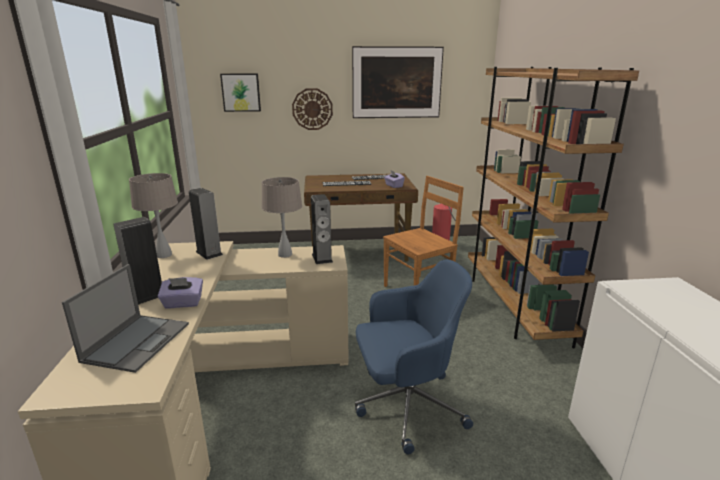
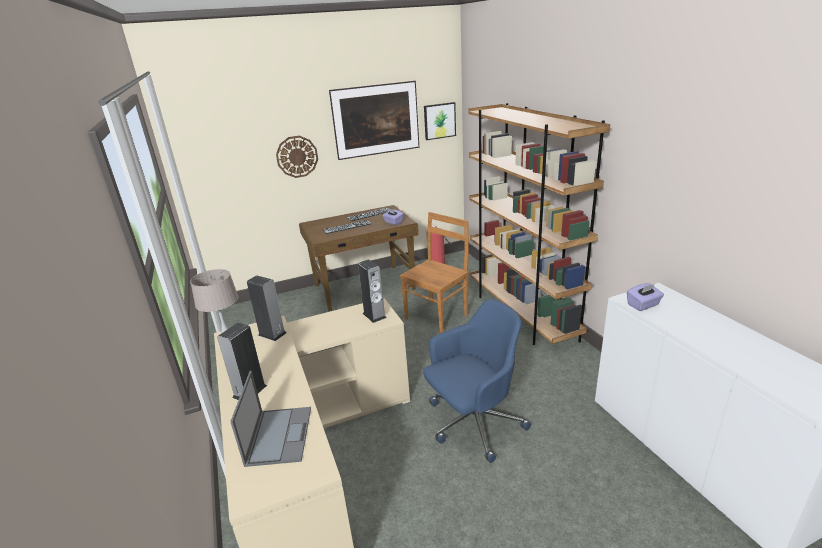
camera: 15 degrees left, 5 degrees up
(183, 303) = (289, 390): purple tissue box -> purple tissue box (643, 305)
(241, 92) = (220, 150): picture -> picture (439, 121)
(285, 254) = (338, 318): beige table lamp -> none

